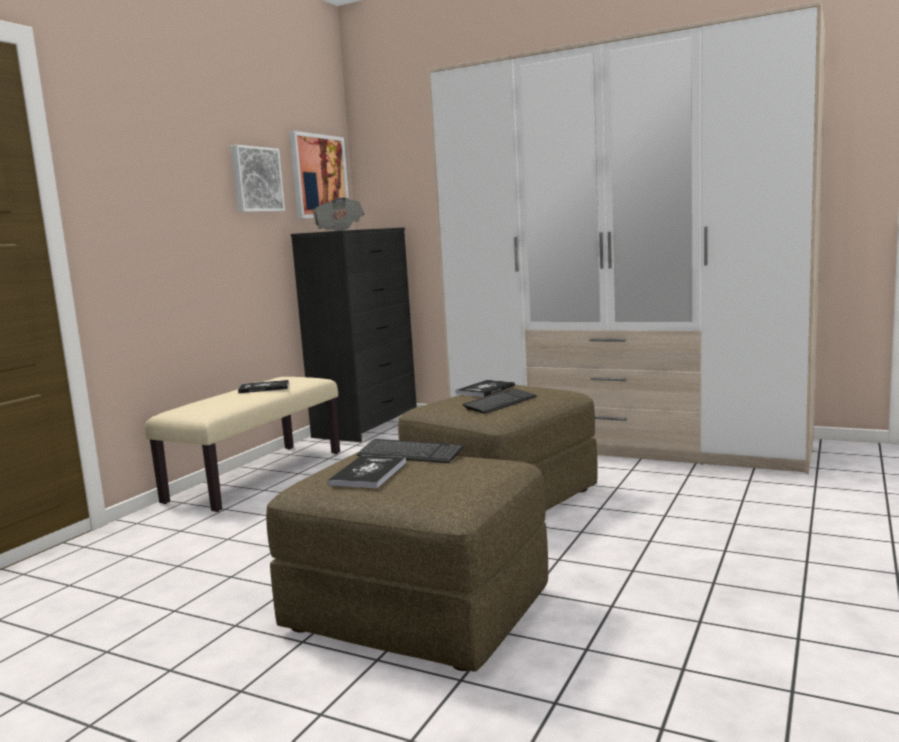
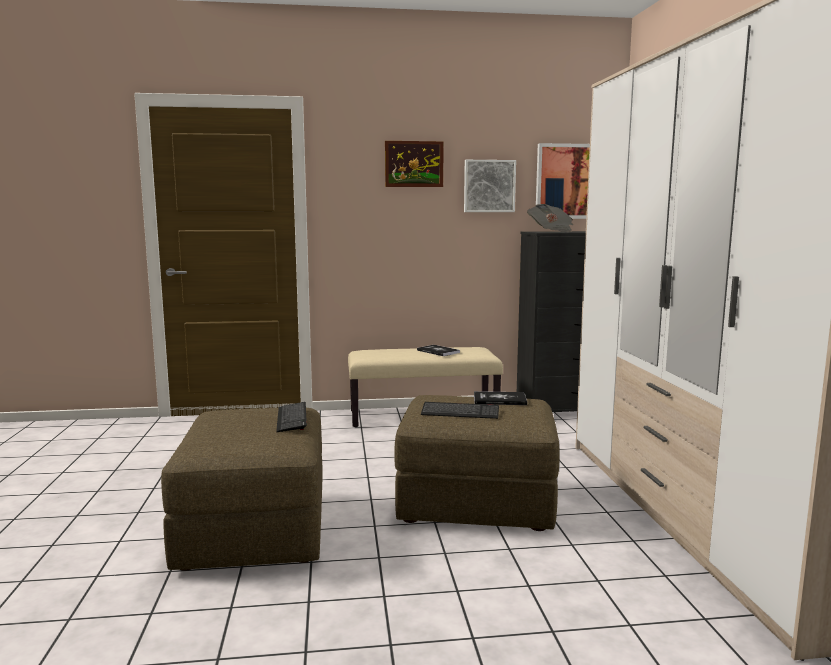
camera: 55 degrees right, 0 degrees up
(182, 147) = (414, 164): none -> picture
(368, 473) = (240, 419): book -> none

